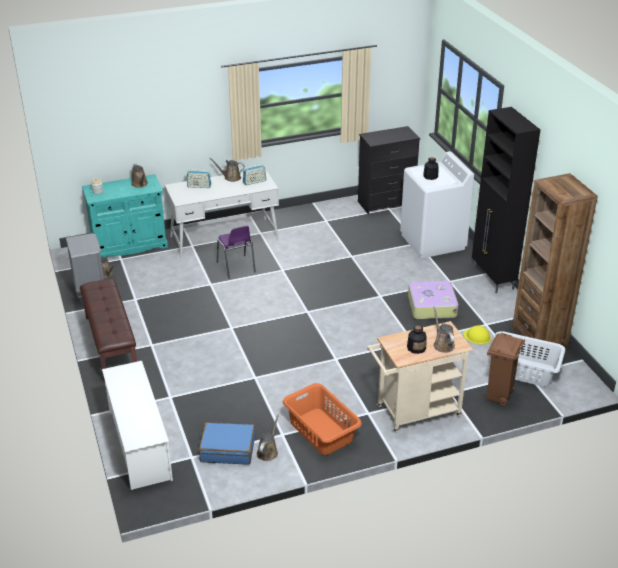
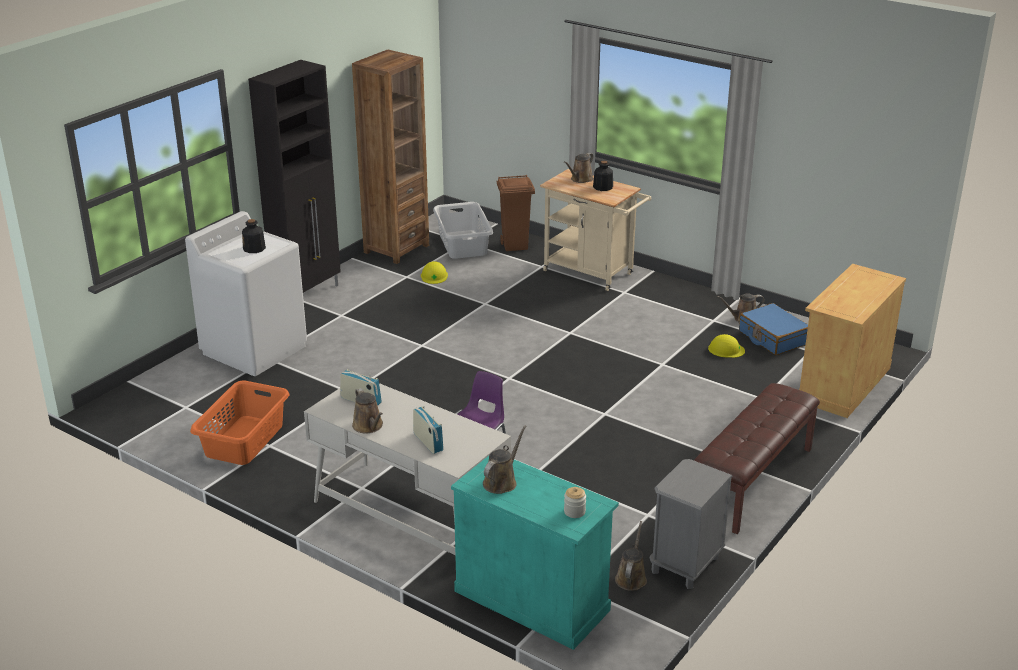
camera: 125 degrees left, 5 degrees down
(139, 444) = (843, 384): white shoe rack -> beige cabinet
(239, 416) = (726, 349): none -> yellow hard hat
(321, 431) = (680, 305): orange laundry basket -> orange laundry basket (243, 440)
(386, 203) = (169, 414): black dresser -> none
(431, 306) = (406, 312): suitcase -> none

